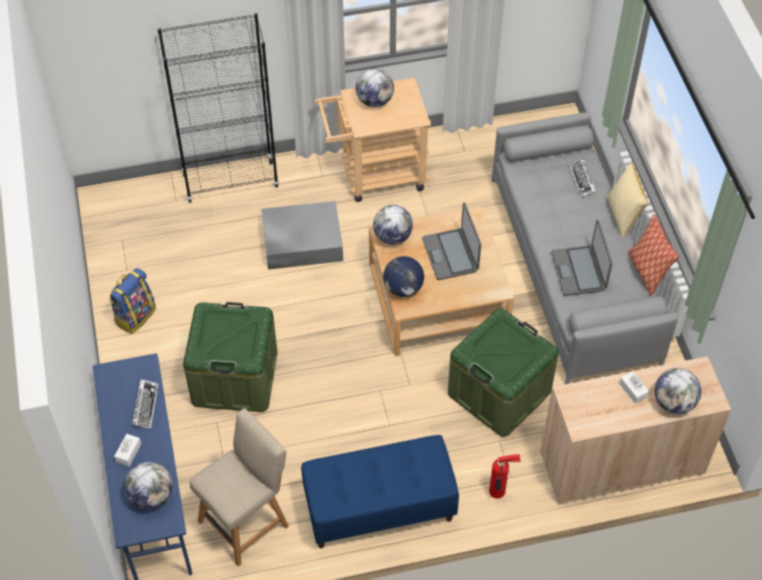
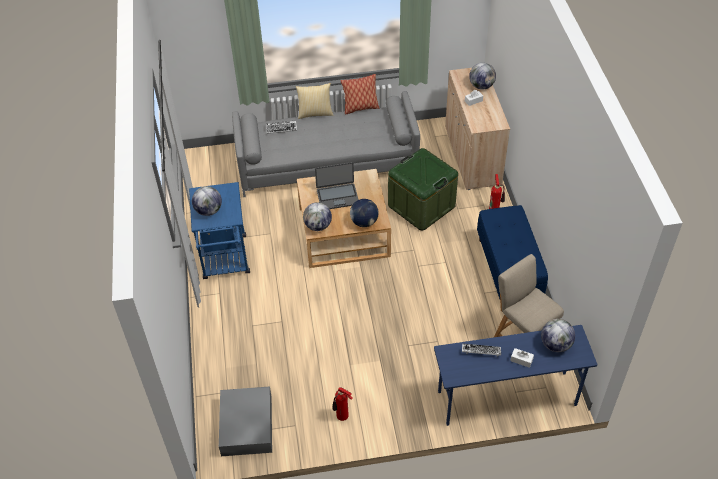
camera: 85 degrees left, 5 degrees down
(135, 316) = (342, 417): backpack -> fire extinguisher
(231, 181) = (213, 353): black bookcase -> none
(235, 377) = (404, 349): green storage box -> none
(301, 241) = (282, 307): grey storage box -> grey storage box (246, 426)
(375, 175) = (225, 261): beige cart -> blue cart
(579, 271) = (358, 136): laptop -> none

